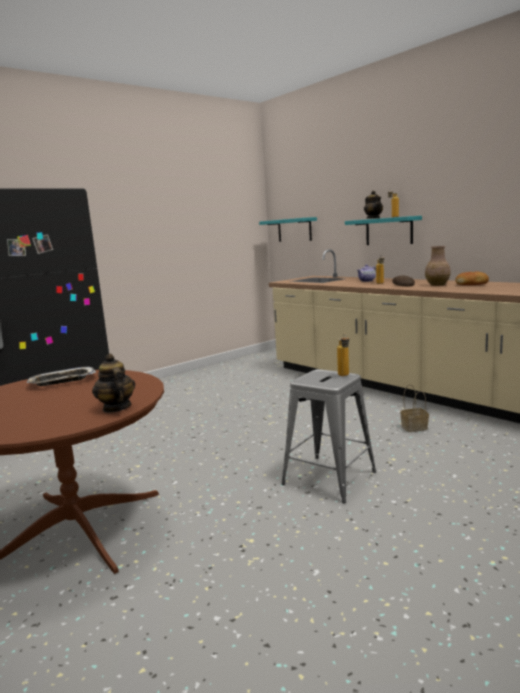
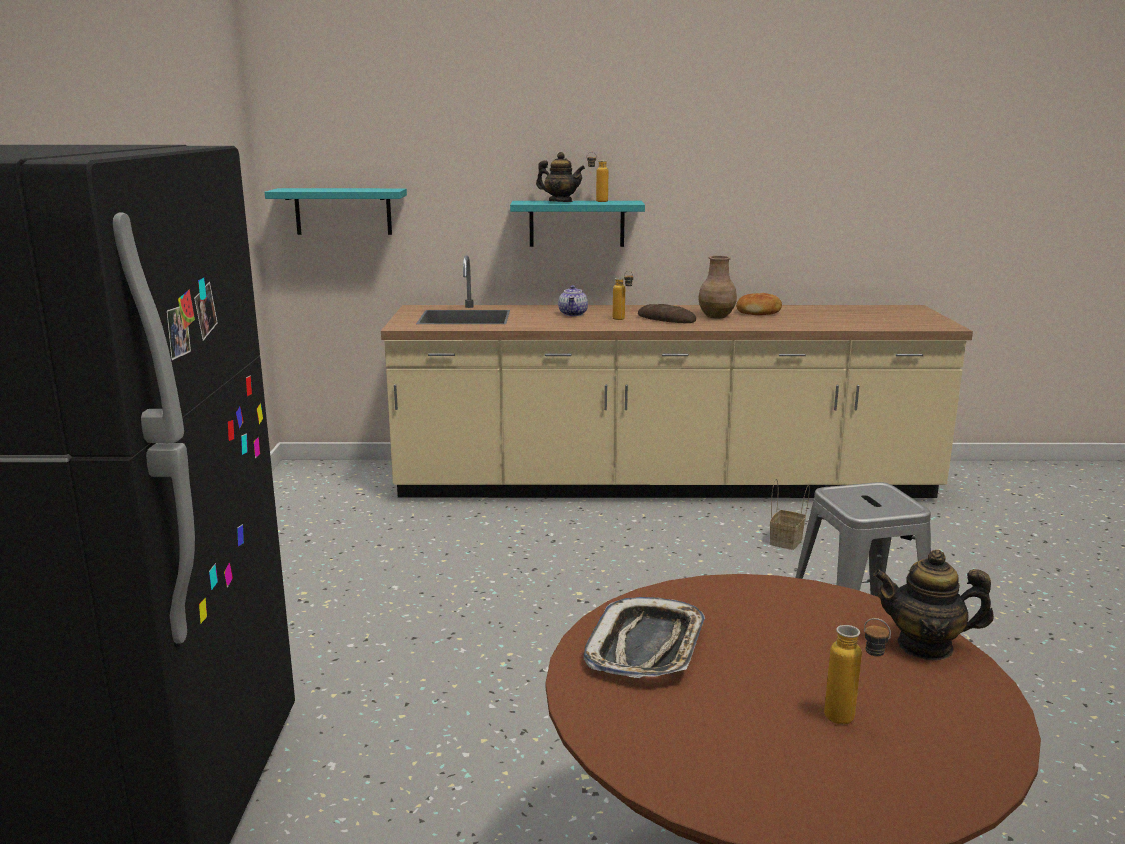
camera: 50 degrees left, 5 degrees up
(344, 376) = (881, 489): bottle -> bottle (851, 721)

